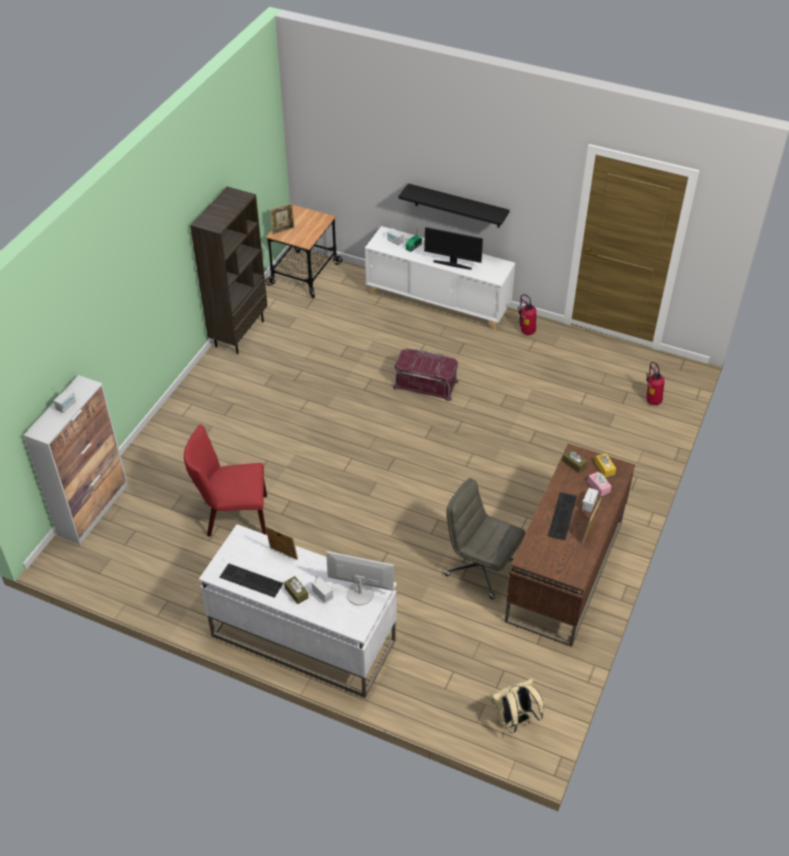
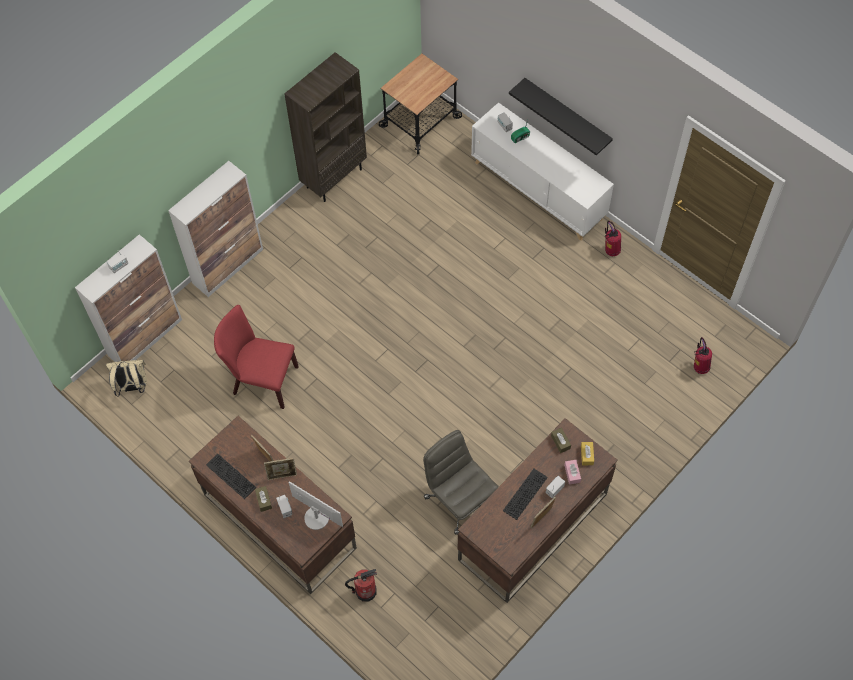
camera: 20 degrees right, 15 degrees up
(160, 427) = (228, 266): none -> cabinet
(283, 230) = (400, 84): picture frame -> picture frame (282, 476)
(302, 638) = (279, 521): white desk -> brown desk
(422, 678) = (365, 591): none -> fire extinguisher
(426, 383) = (488, 285): red storage box -> none
(452, 264) = (550, 169): monitor -> none
(514, 719) = (428, 655): beige backpack -> beige backpack (132, 387)

